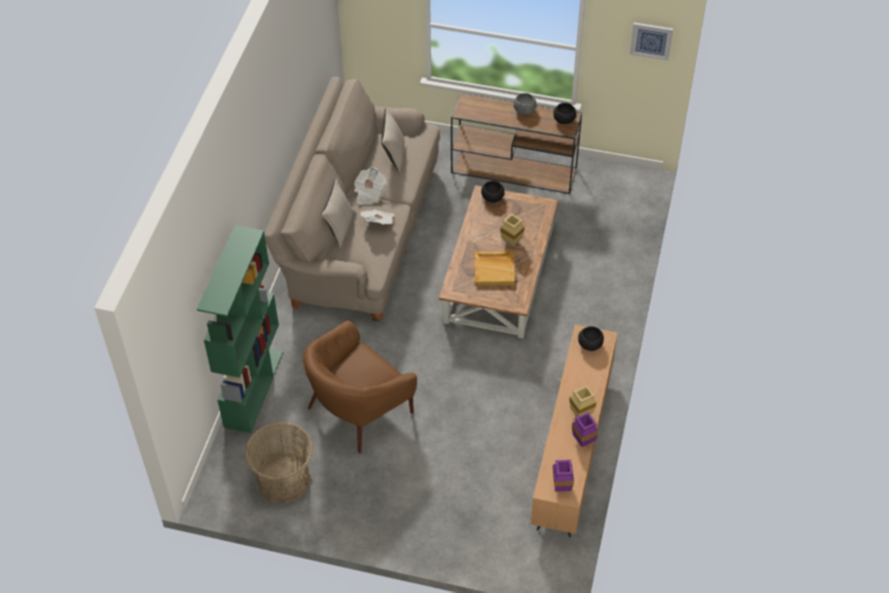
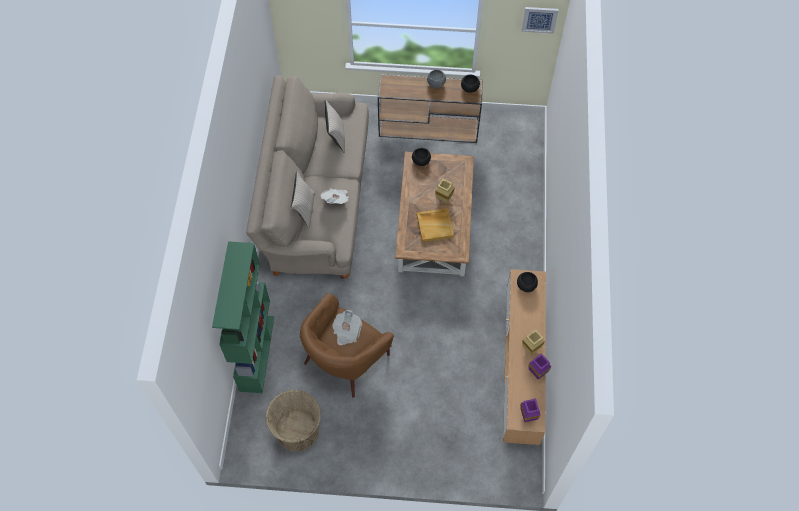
camera: 10 degrees left, 10 degrees up
(369, 193) = (323, 174): newspaper -> newspaper (346, 332)

